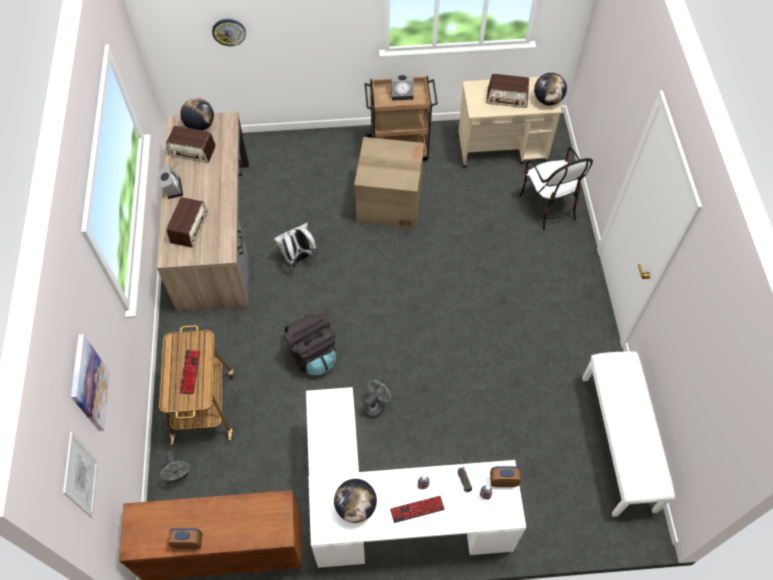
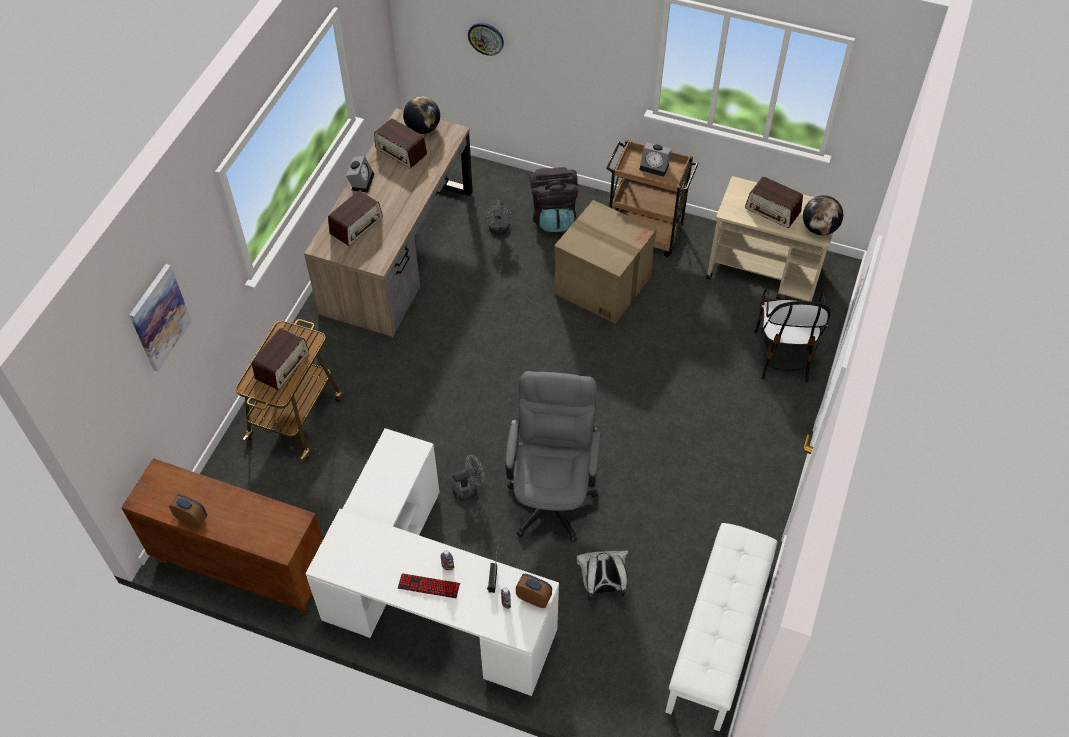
camera: 25 degrees right, 5 degrees down
(80, 475) = (109, 395): picture -> none
(179, 473) = (237, 472): grey fan -> grey fan (499, 230)
(190, 372) = (282, 365): keyboard -> radio
(298, 257) = (471, 307): white backpack -> white backpack (602, 587)
(313, 355) = (432, 411): black backpack -> black backpack (553, 216)
(356, 506) = (369, 557): globe -> none
(440, 382) = (552, 494): none -> grey office chair

